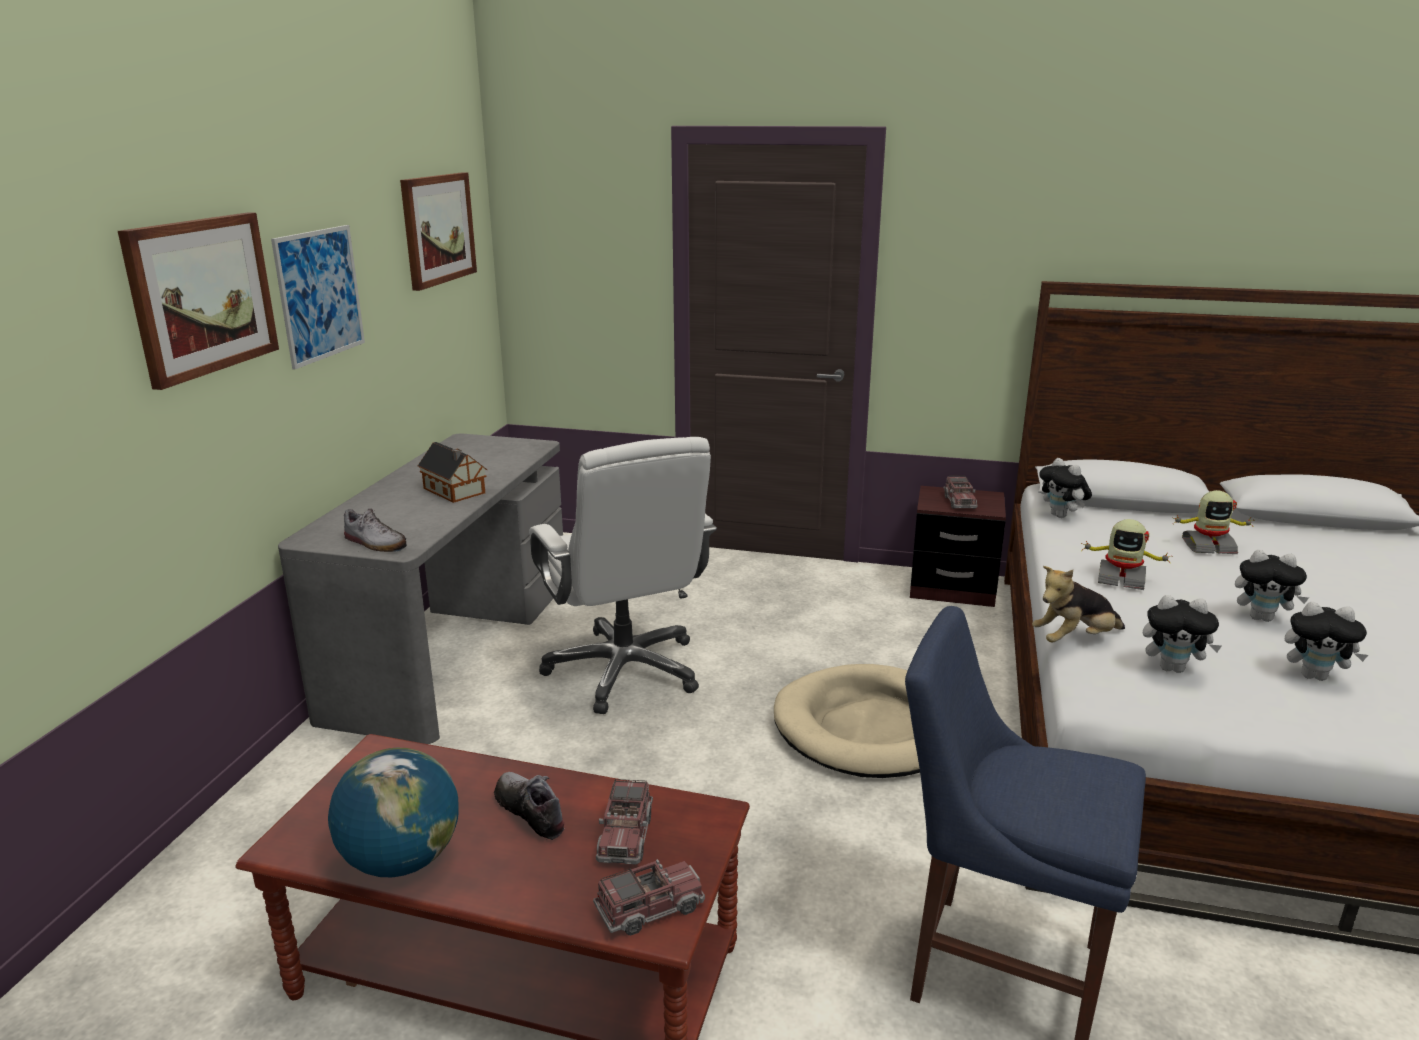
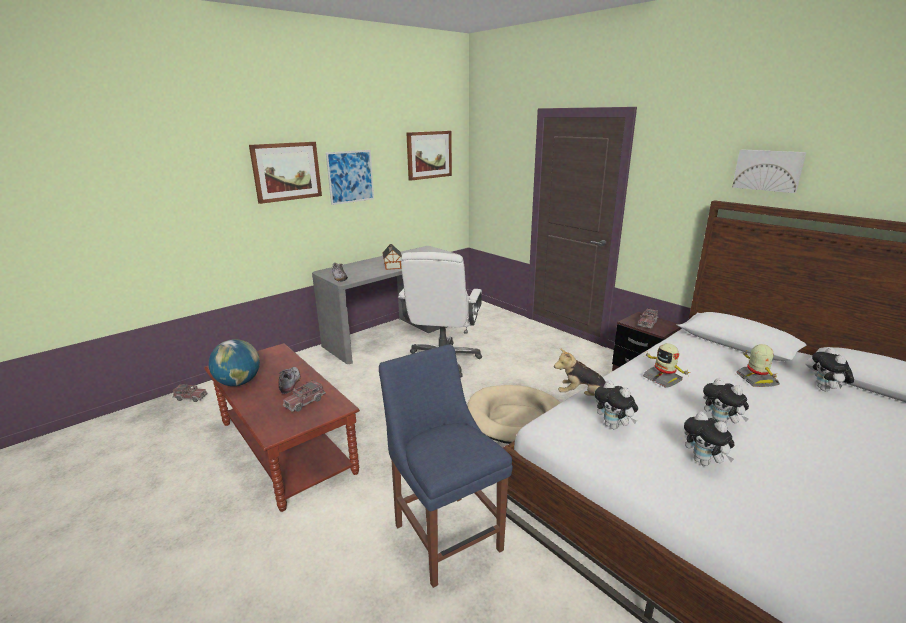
camera: 35 degrees right, 0 degrees up
(650, 908) = (278, 427): toy truck -> toy truck (190, 397)
(1061, 516) = (682, 341): plush toy -> plush toy (826, 390)
(1117, 228) = (768, 170): none -> picture
(1208, 546) = (756, 380): toy robot -> toy robot turned 135 degrees counterclockwise

